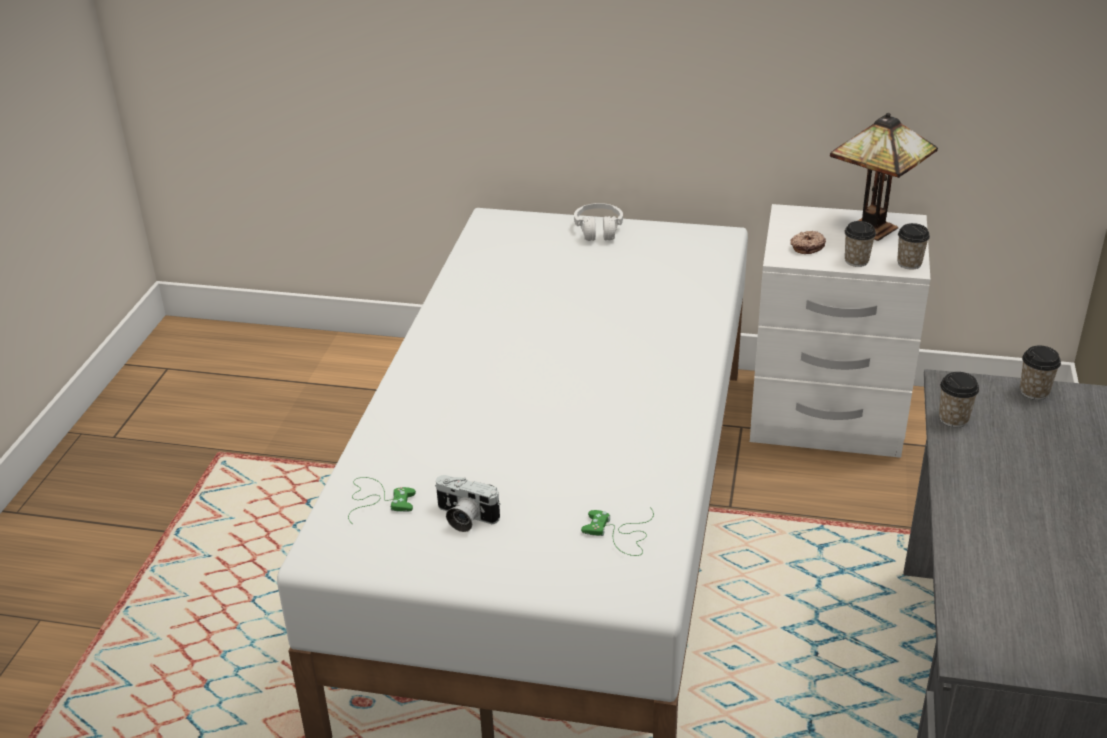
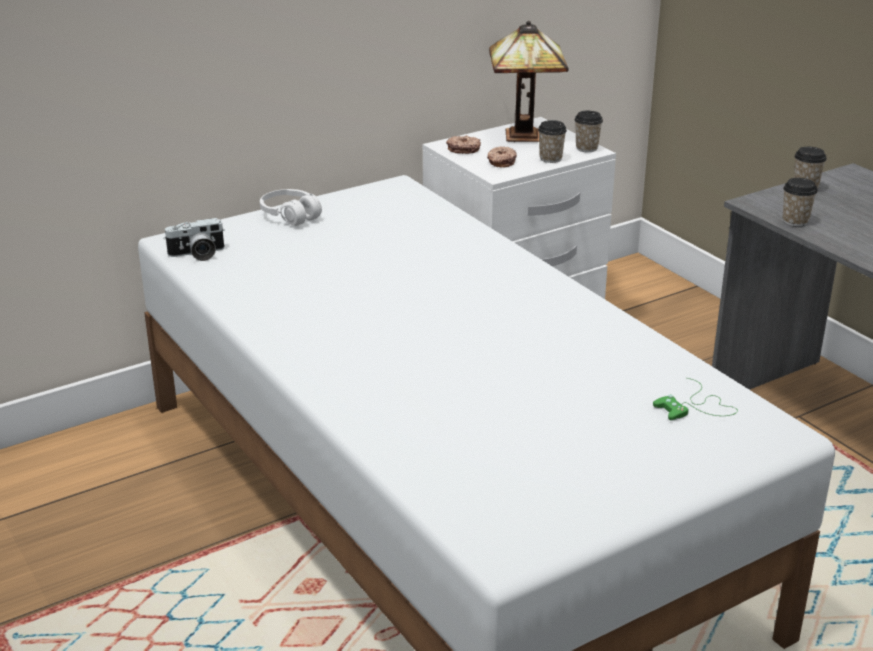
camera: 45 degrees left, 5 degrees down
(378, 499) = (474, 487): green game controller -> none
(464, 518) = (568, 460): camera -> camera (197, 254)
(796, 222) = (463, 149): none -> donut

